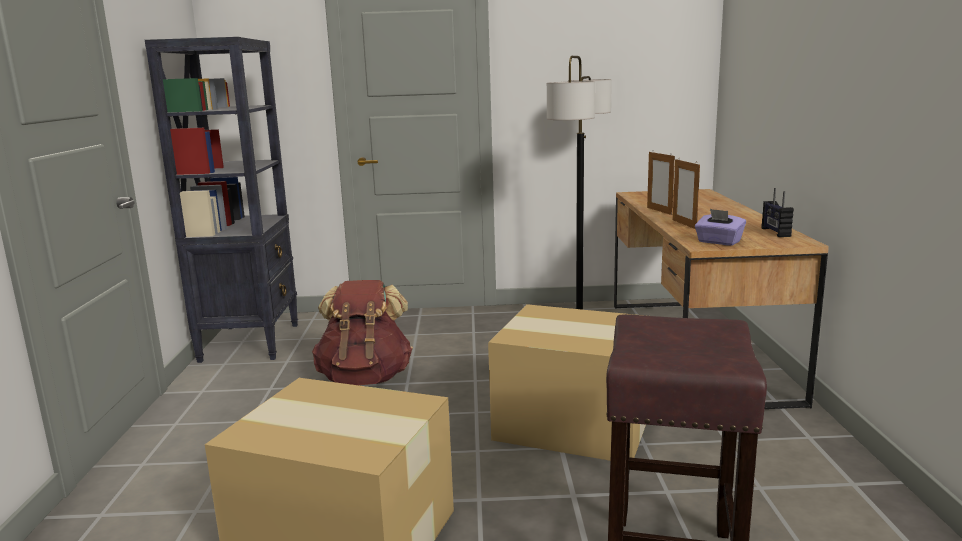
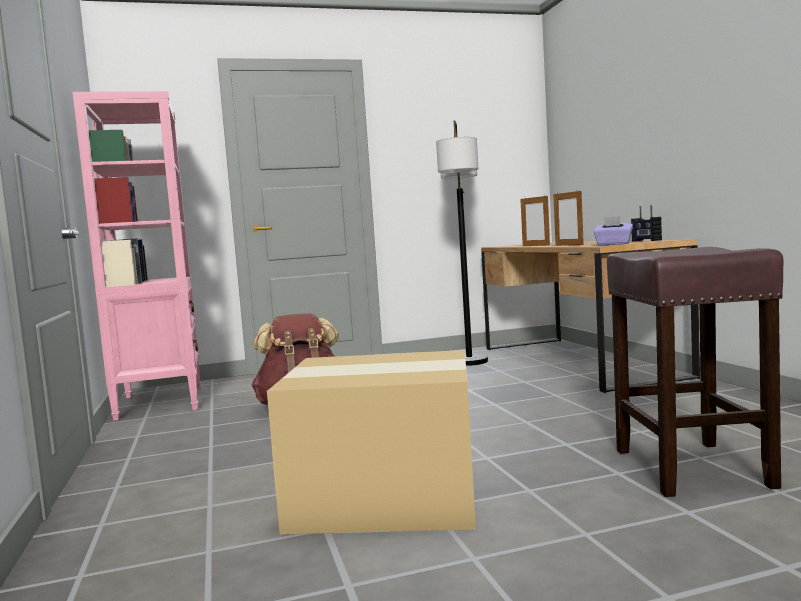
camera: 15 degrees left, 10 degrees down
(251, 342) = (160, 402): black bookcase -> pink bookcase
(576, 424) = (525, 409): cardboard box -> none

